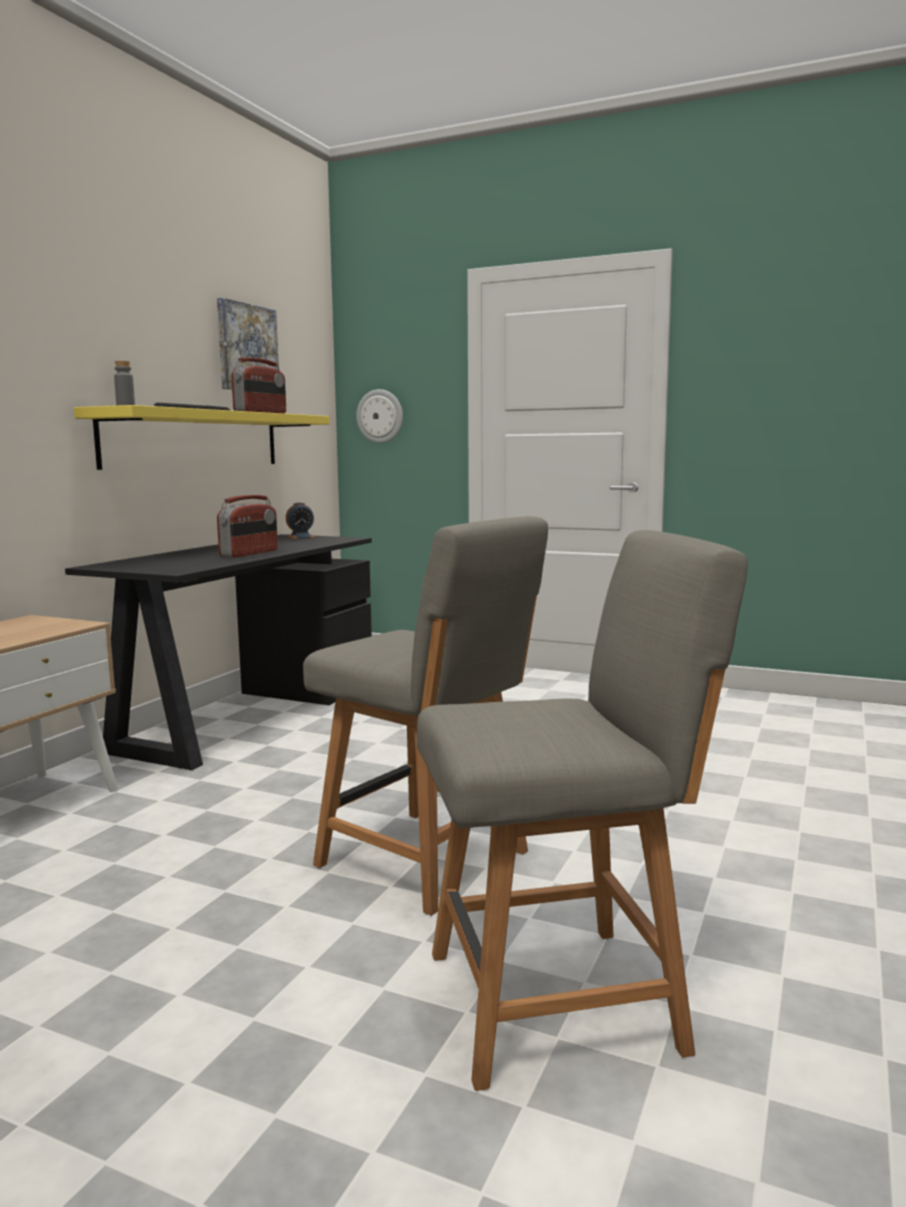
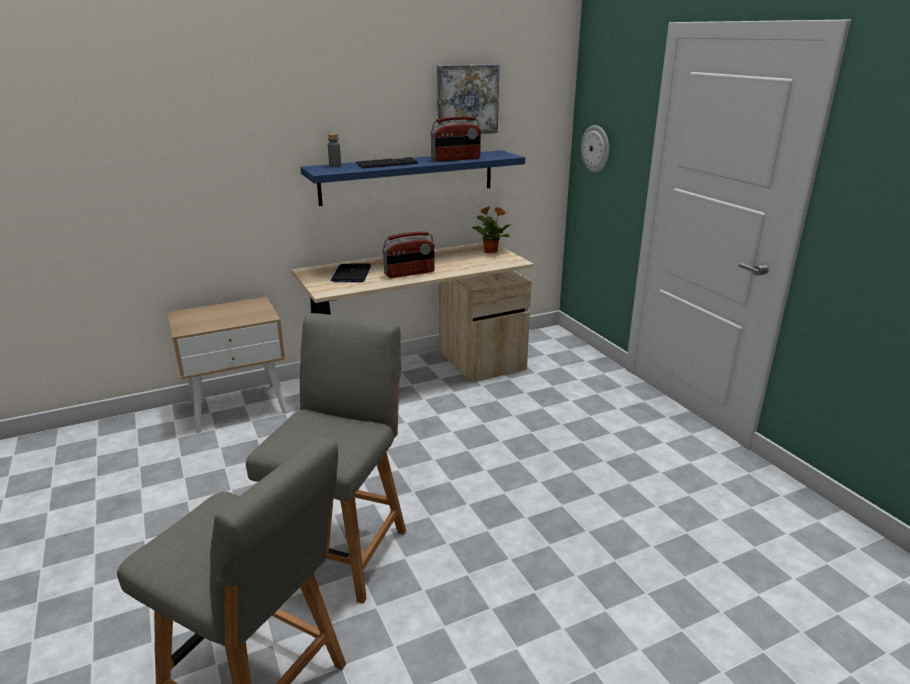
camera: 40 degrees right, 15 degrees up
(172, 561) = (351, 274): none -> laptop
(195, 439) = (408, 177): yellow shelf -> blue shelf
(247, 715) = (416, 374): black desk -> beige desk
(300, 537) = (490, 251): alarm clock -> potted plant
(428, 861) = (341, 549): grey chair -> grey chair turned 150 degrees counterclockwise

